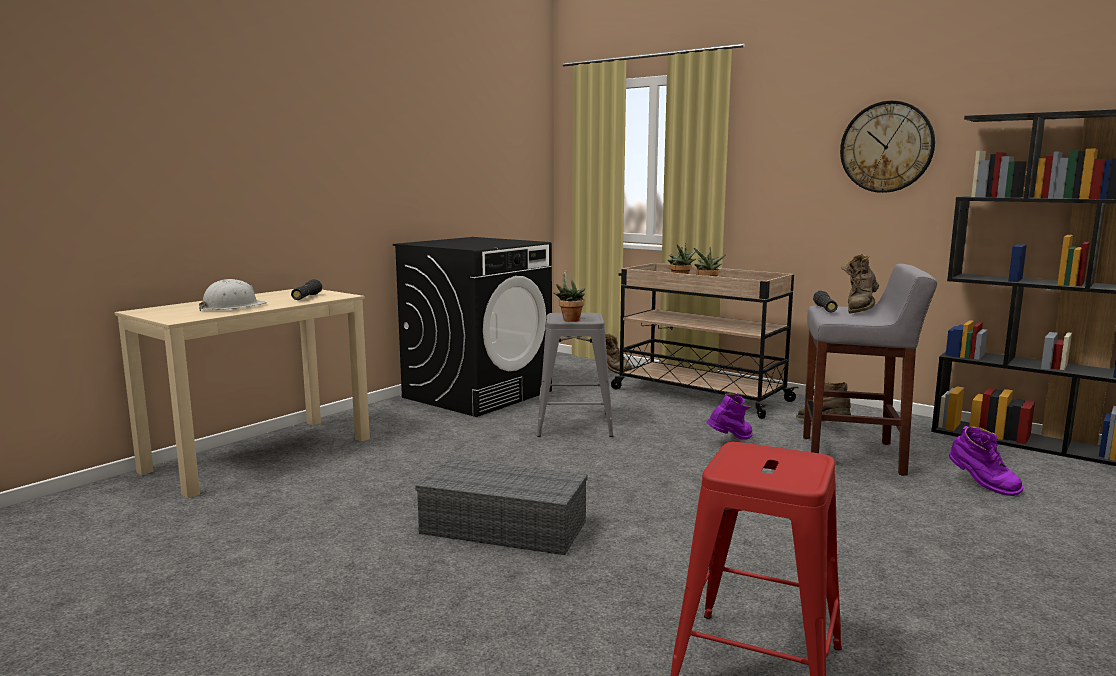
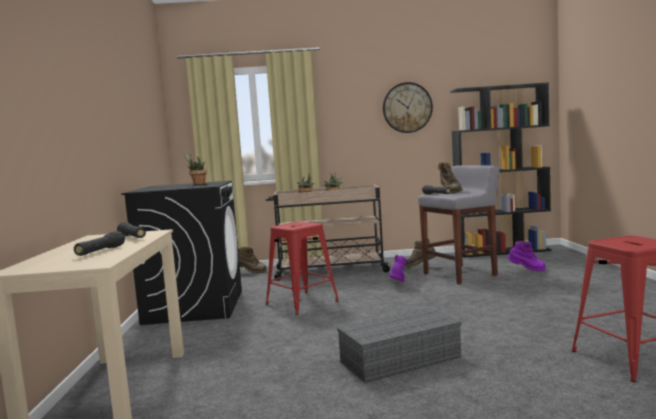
camera: 40 degrees left, 5 degrees down
(232, 307) = (100, 251): white hard hat -> black flashlight
(569, 320) = (300, 226): potted plant -> potted plant (197, 184)
(573, 425) = (302, 303): grey stool -> red stool

